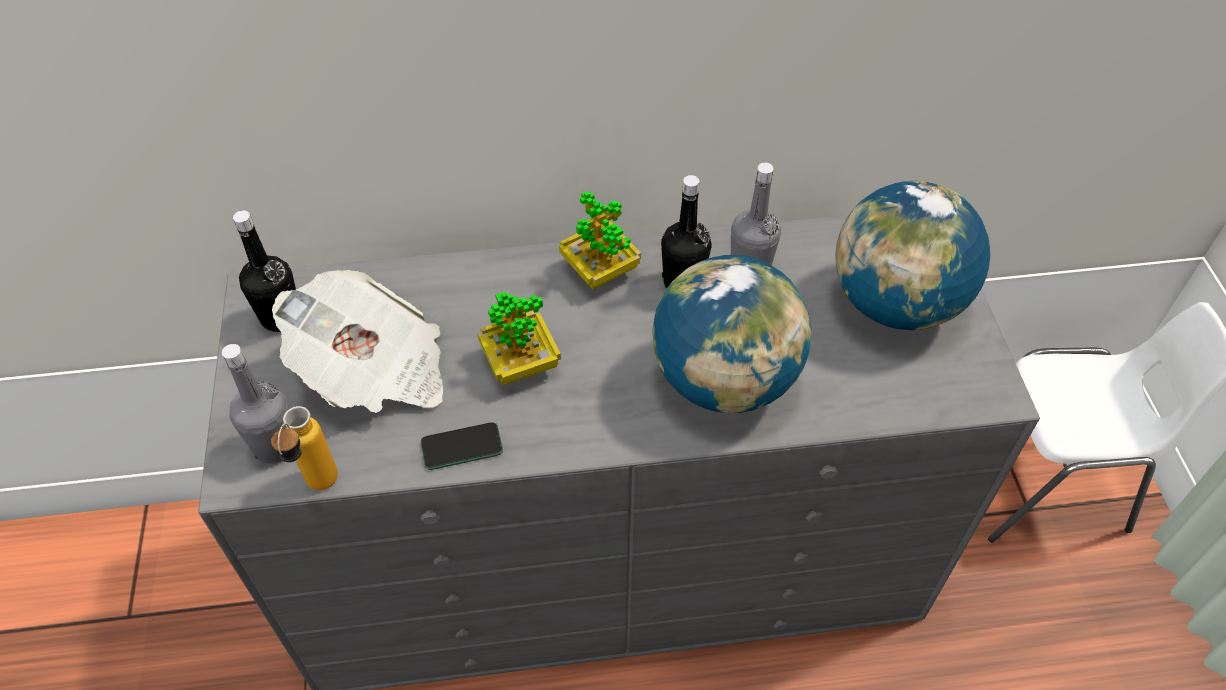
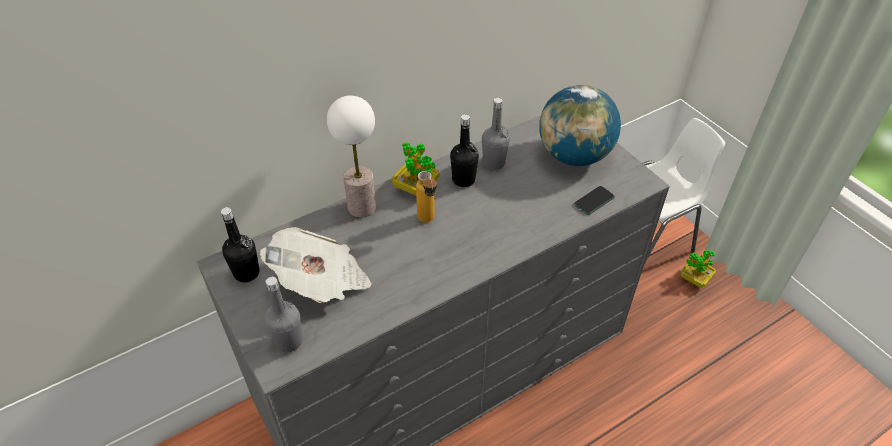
camera: 25 degrees left, 5 degrees down
(318, 489) = (329, 354): bottle -> bottle (428, 222)
(462, 447) = (397, 302): phone -> phone (594, 201)
(500, 272) = (361, 207): none -> table lamp
(520, 363) = (402, 249): potted plant -> potted plant (695, 279)
(724, 380) = (514, 219): globe -> none

